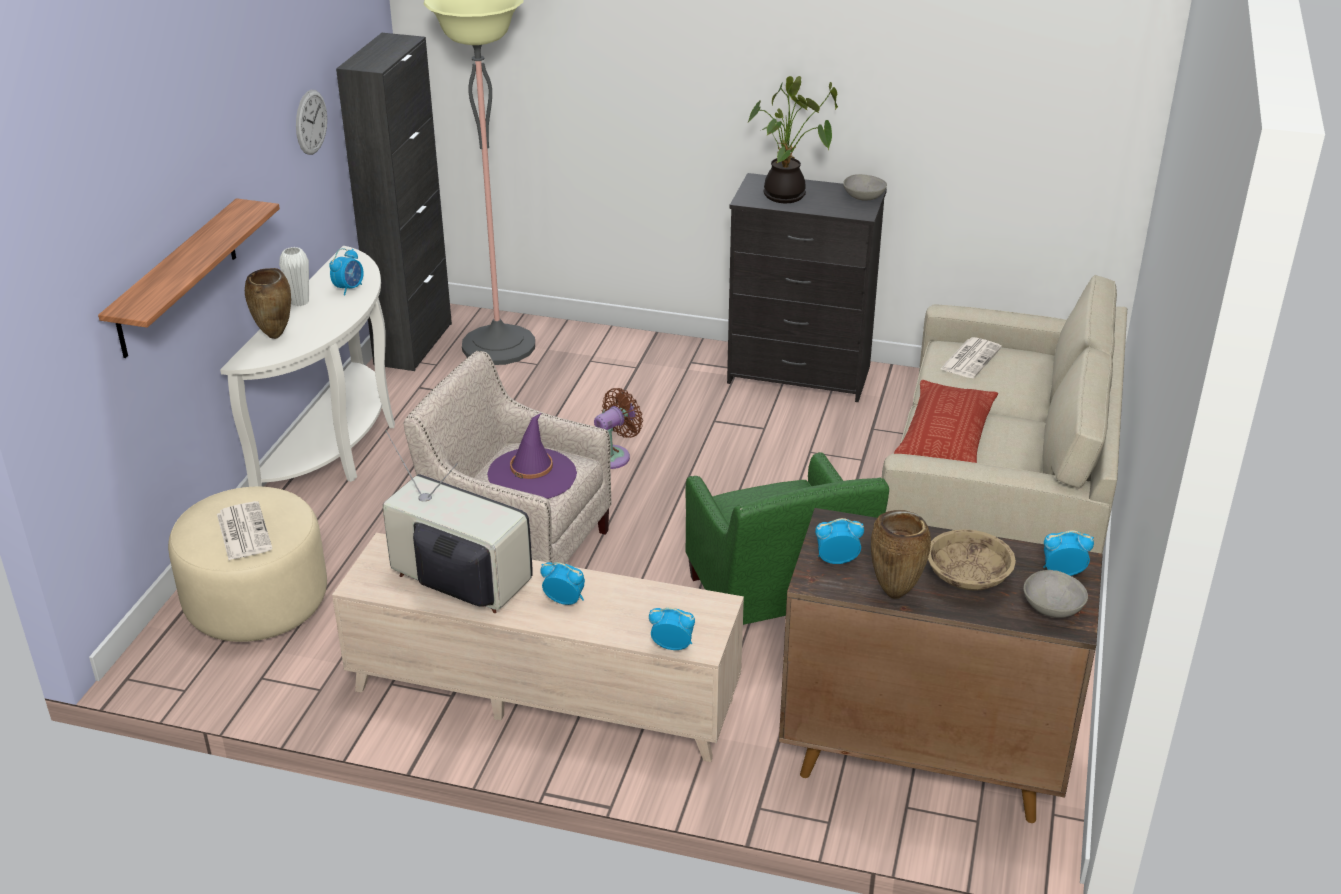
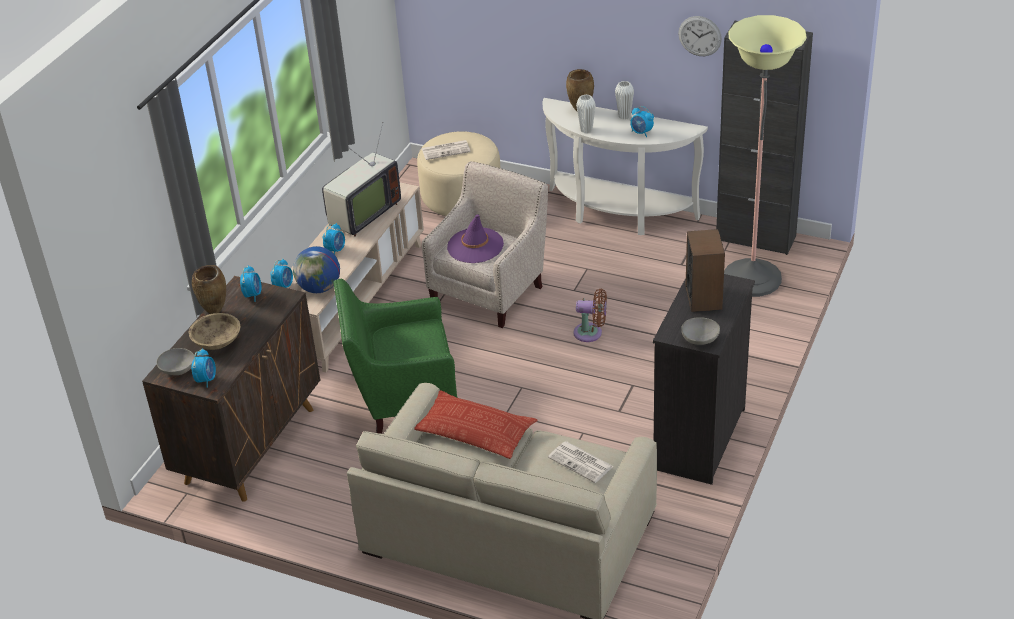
camera: 100 degrees right, 5 degrees up
(176, 278) = (526, 31): shelf -> none
(331, 329) = (586, 130): none -> white vase
(614, 456) = (591, 333): brown fan -> brown fan turned 45 degrees counterclockwise
(672, 603) = (319, 288): none -> globe
(788, 197) = (704, 298): potted plant -> speaker

